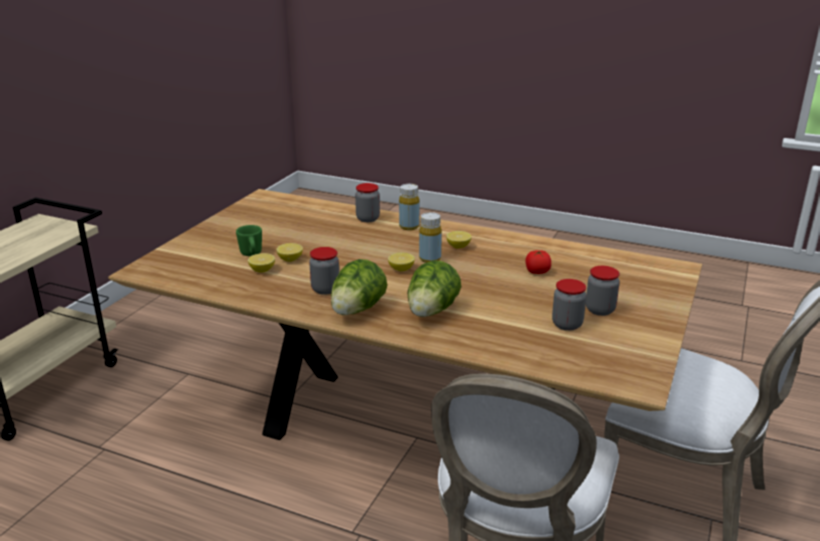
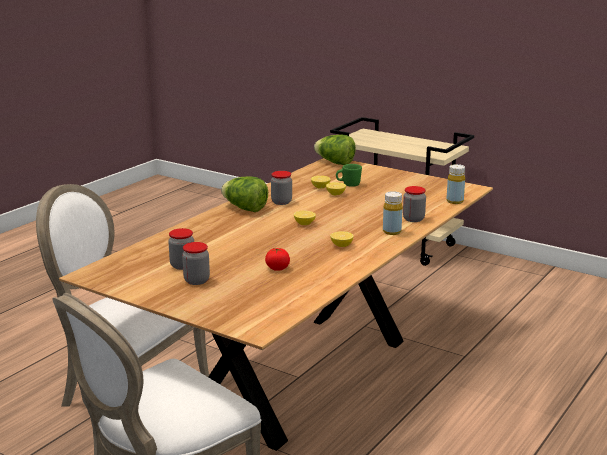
camera: 100 degrees right, 5 degrees down
(430, 259) = (320, 234): yellow bottle -> yellow bottle (454, 201)
(431, 312) = (229, 227): lettuce -> lettuce (335, 163)

